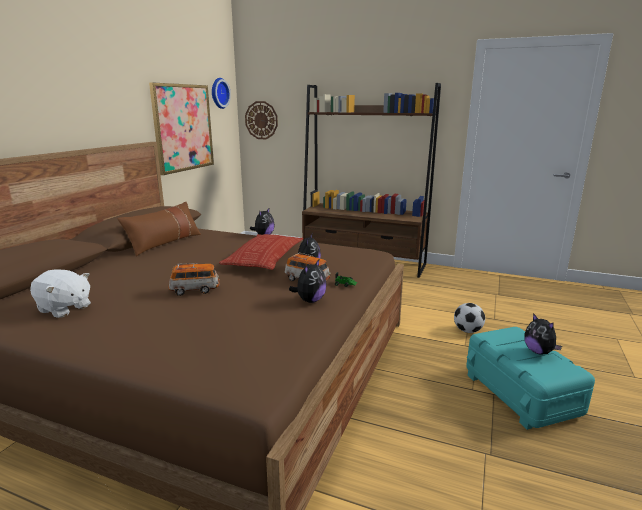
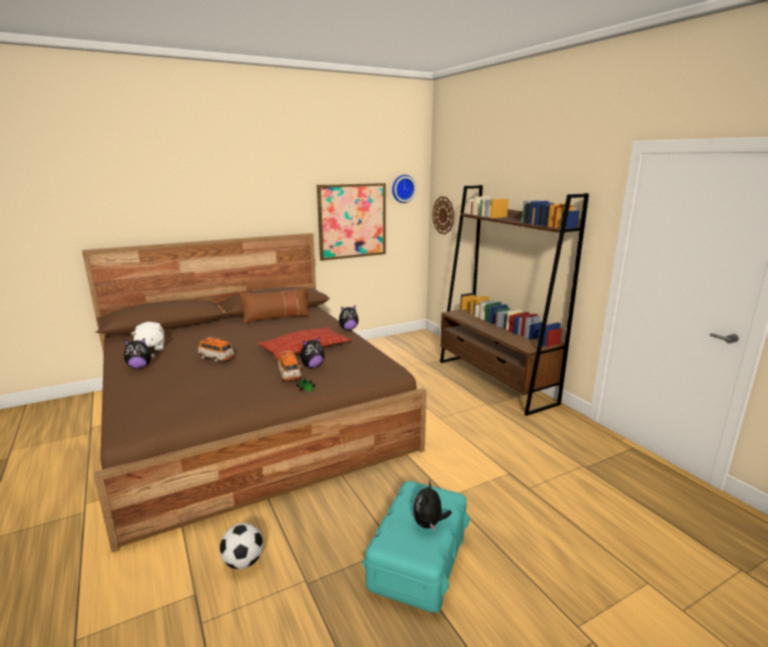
camera: 40 degrees right, 0 degrees up
(310, 300) = (257, 391): plush toy -> plush toy (140, 367)
(467, 331) = (477, 485): football -> football (243, 562)

